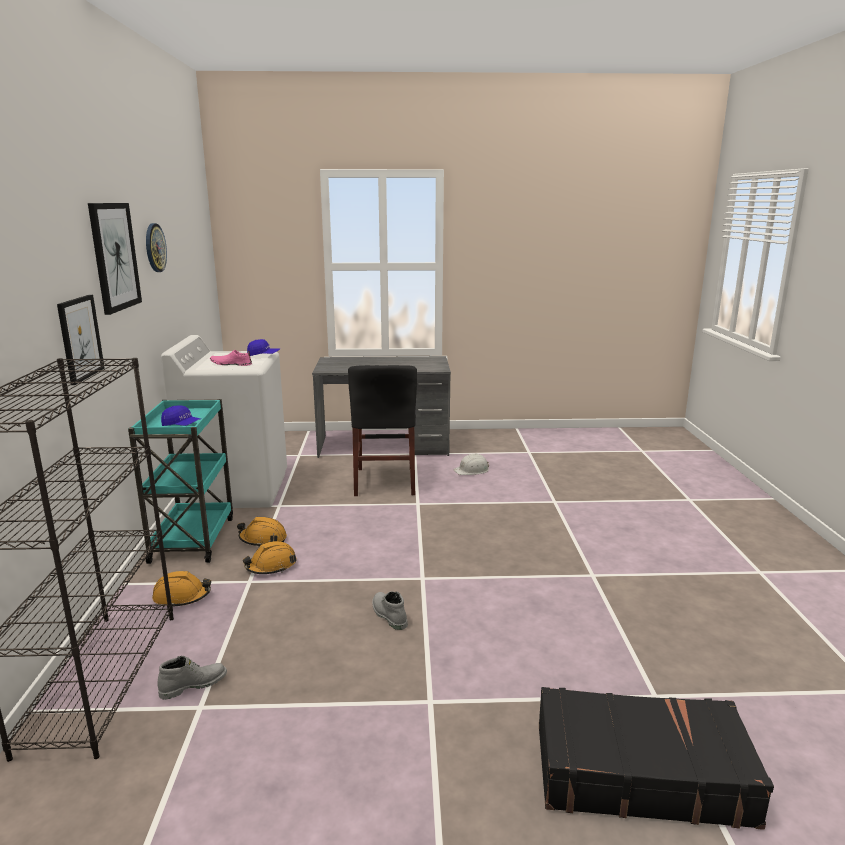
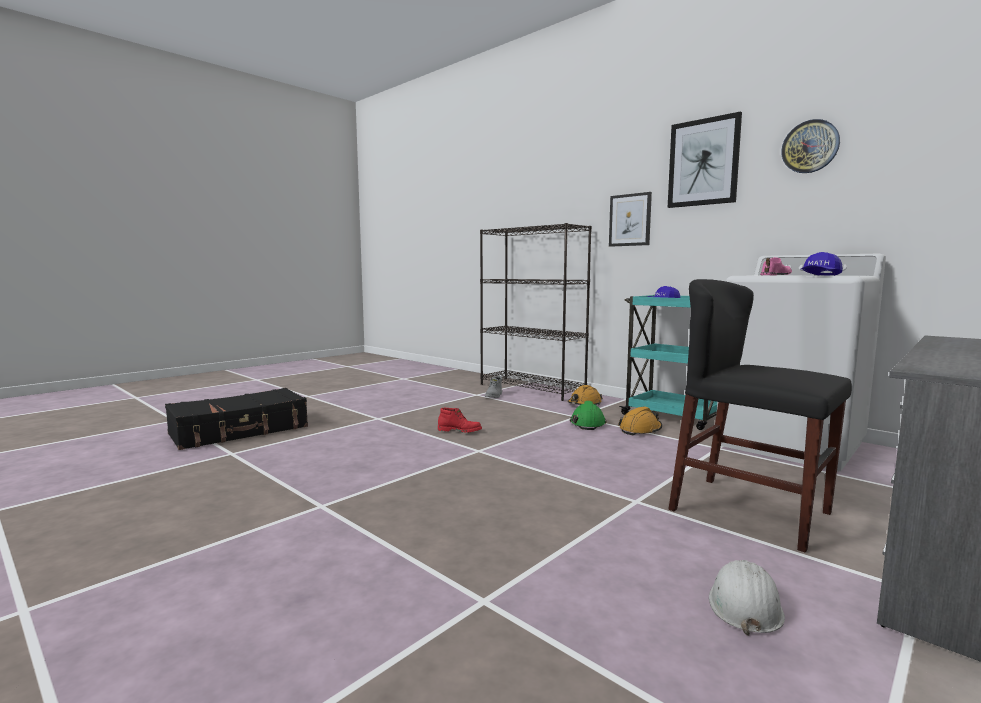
camera: 135 degrees right, 10 degrees down
(271, 566) = (587, 423): orange hard hat -> green hard hat
(388, 615) = (460, 431): grey boot -> red boot

